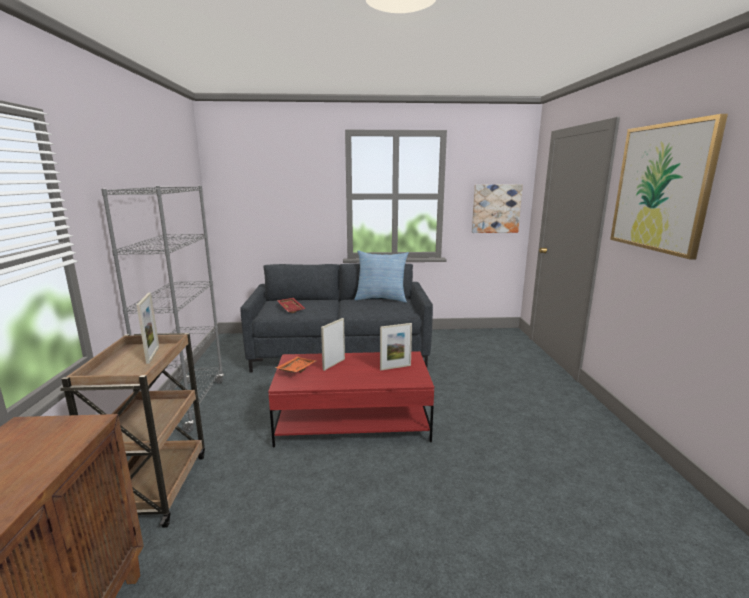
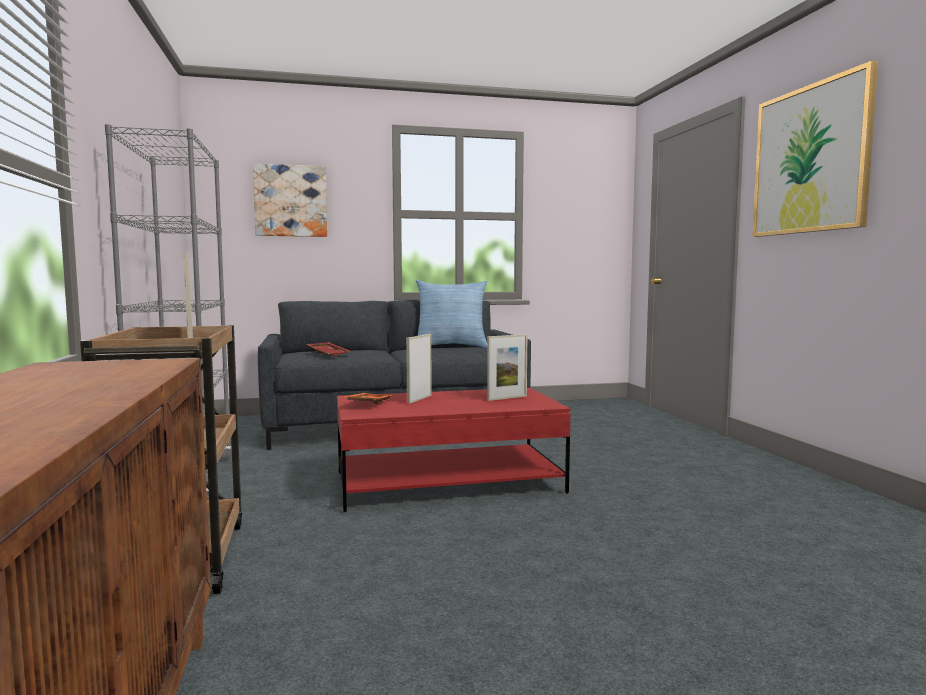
camera: 10 degrees left, 10 degrees down
(496, 208) = (589, 234): picture -> picture (290, 201)

